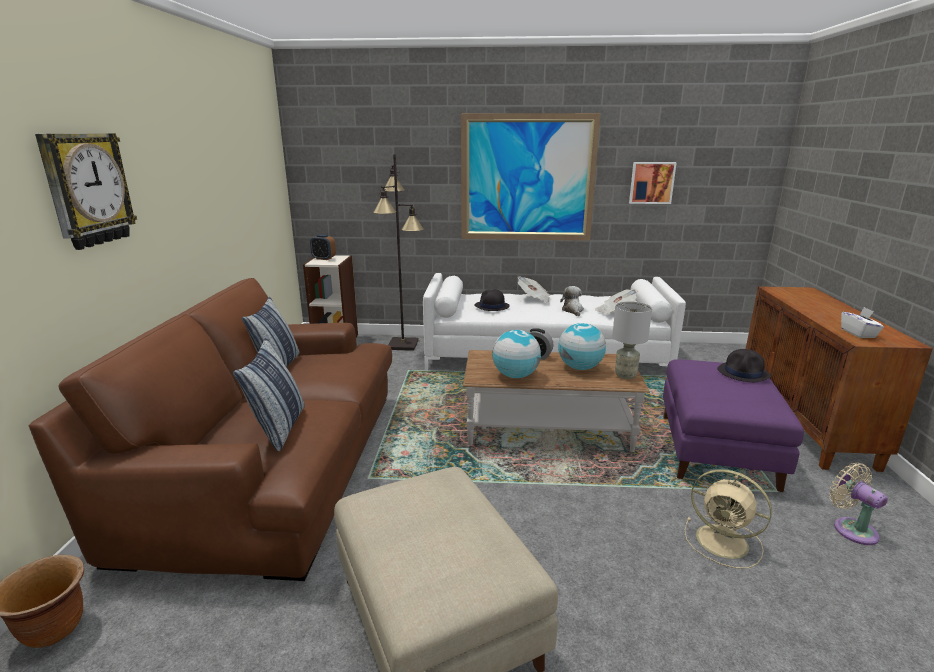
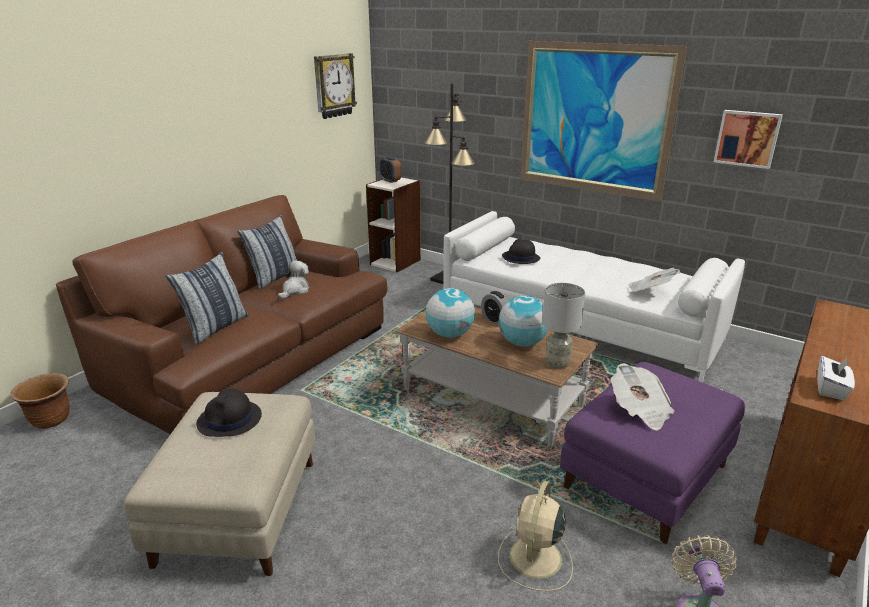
camera: 30 degrees right, 5 degrees up
(87, 190) = (127, 119): wall clock -> wall clock (334, 86)
(534, 298) = (577, 257): newspaper -> newspaper (640, 410)
(572, 310) = (603, 280): plush toy -> plush toy (295, 290)
(724, 542) = (534, 559): beige fan -> beige fan turned 45 degrees clockwise
(743, 373) = (695, 398): black hat -> black hat (229, 420)

